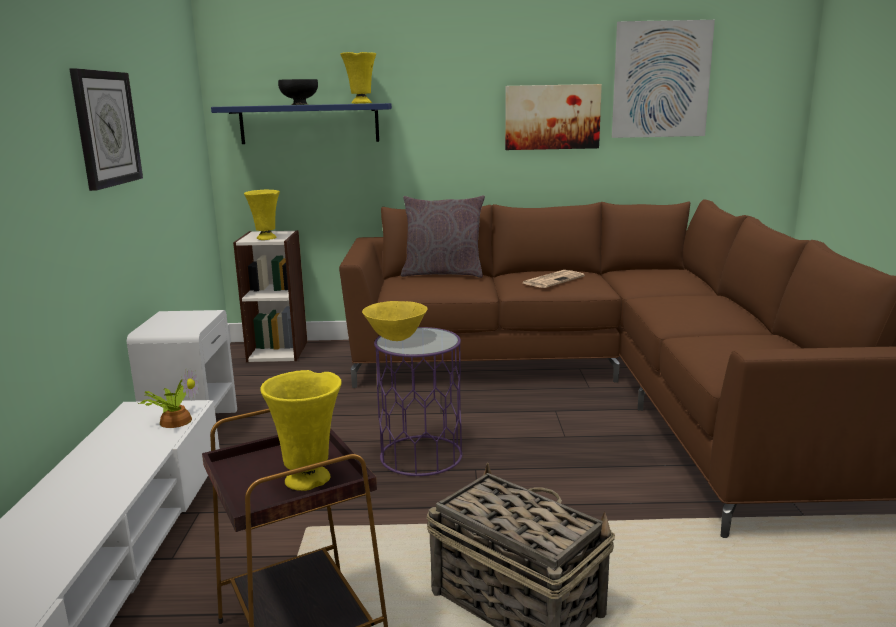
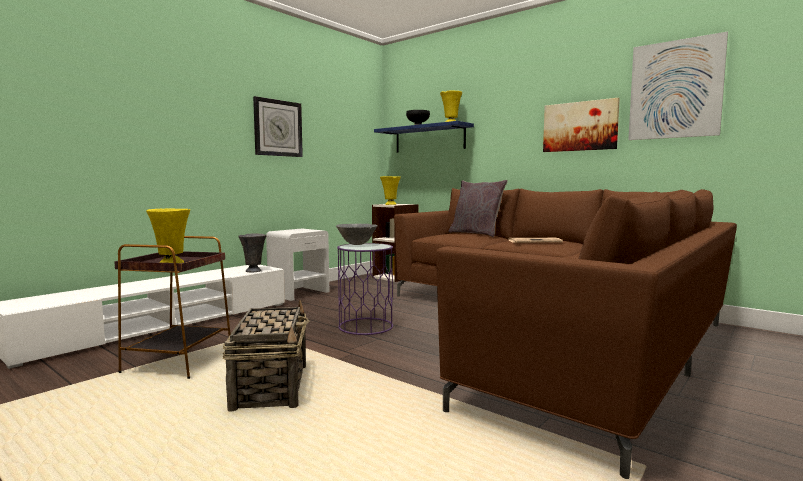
camera: 40 degrees right, 10 degrees down
(175, 420) = (254, 271): potted plant -> grey vase
(396, 338) = (357, 244): yellow bowl -> grey bowl

